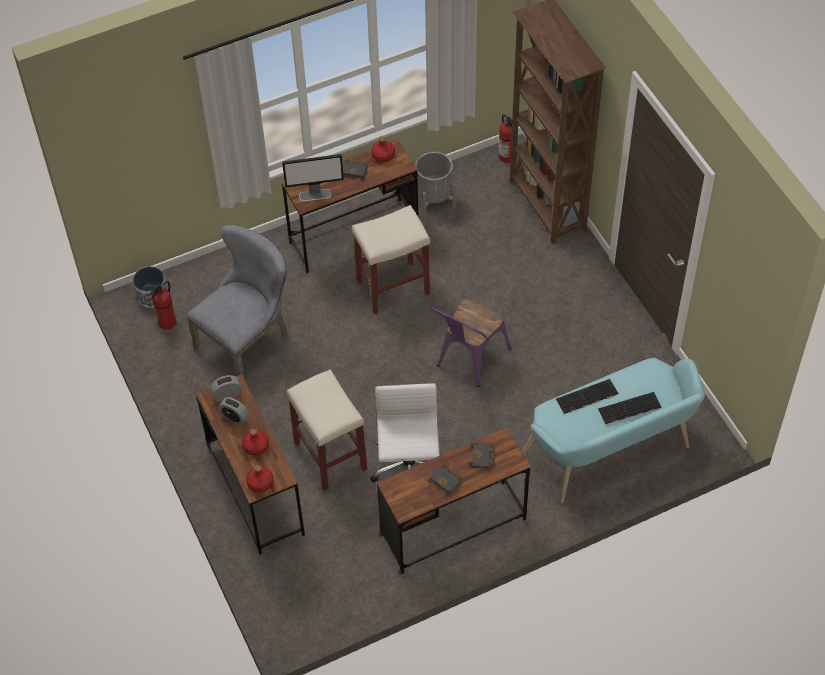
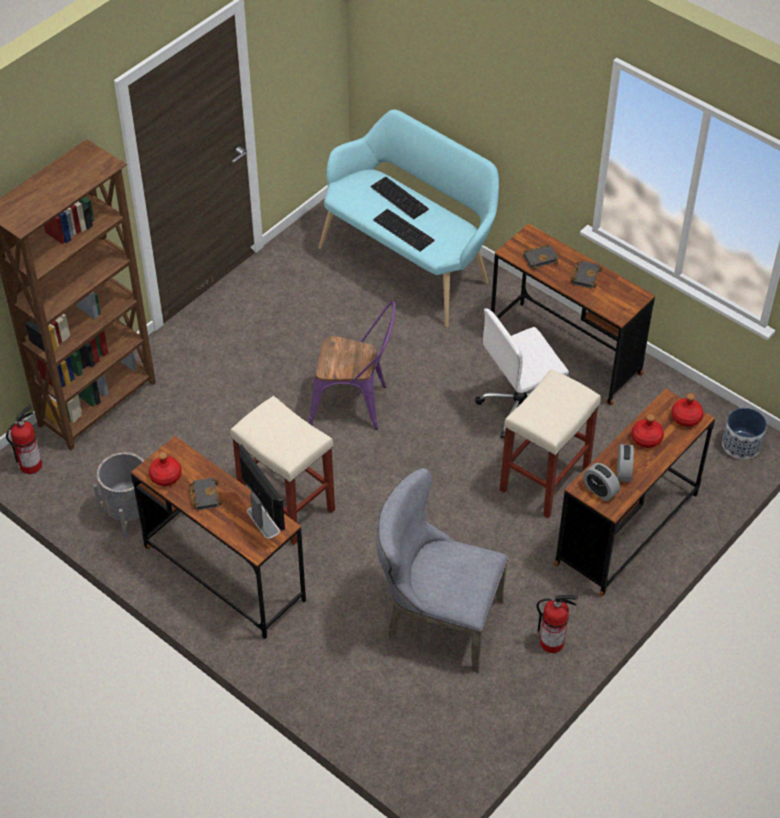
camera: 115 degrees left, 5 degrees down
(152, 295) = (422, 757): planter -> planter (741, 445)
(167, 322) = (455, 719): fire extinguisher -> fire extinguisher (553, 642)

